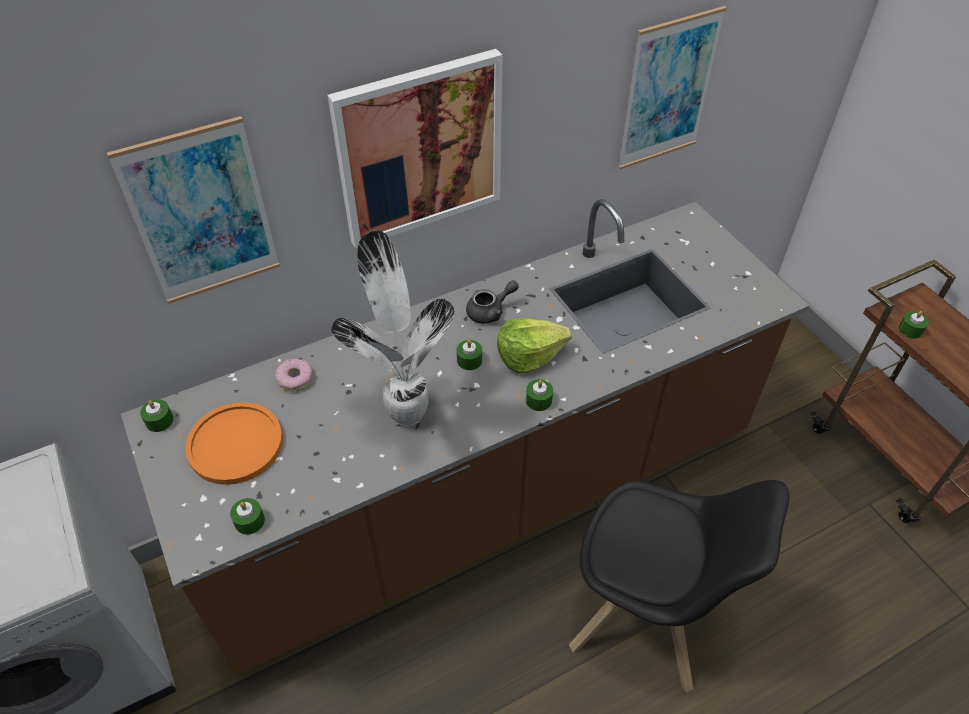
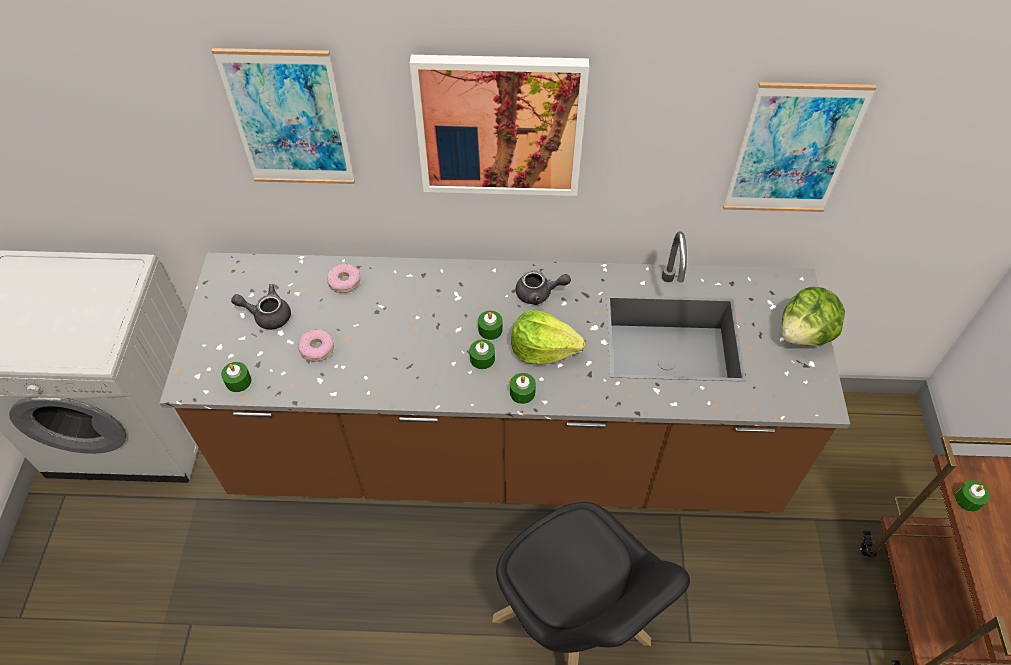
camera: 30 degrees right, 5 degrees up
(159, 421) = (228, 270): green candle -> green candle (482, 359)
(235, 444) = (267, 315): orange plate -> grey teapot
(312, 452) = (317, 349): none -> donut
(407, 411) = (409, 350): potted plant -> none
(726, 253) = (805, 334): none -> lettuce

